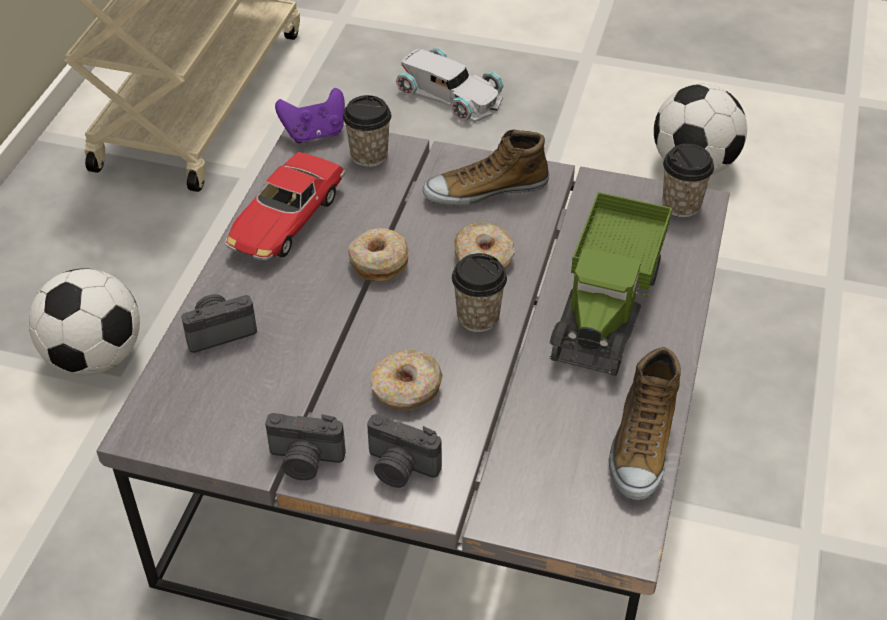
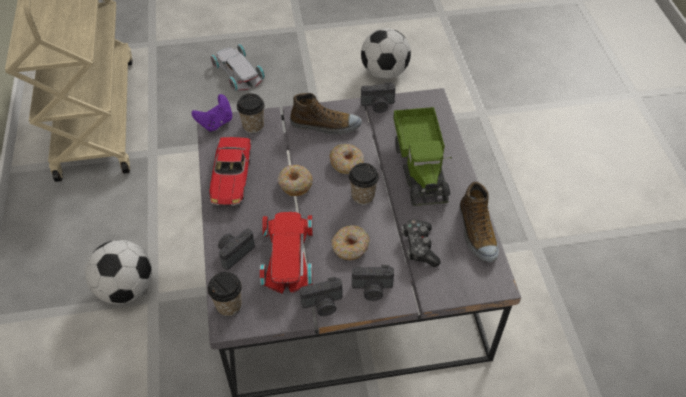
camera: 25 degrees left, 5 degrees up
(301, 364) = (289, 254): none -> red toy car
(450, 94) = (238, 71): white toy car -> white toy car turned 135 degrees counterclockwise
(485, 189) = (325, 125): shoe -> shoe turned 135 degrees counterclockwise
(523, 430) = (419, 247): none -> game controller
(593, 186) = (378, 106): none -> camera
(681, 205) = (425, 102): cup -> cup (229, 305)

